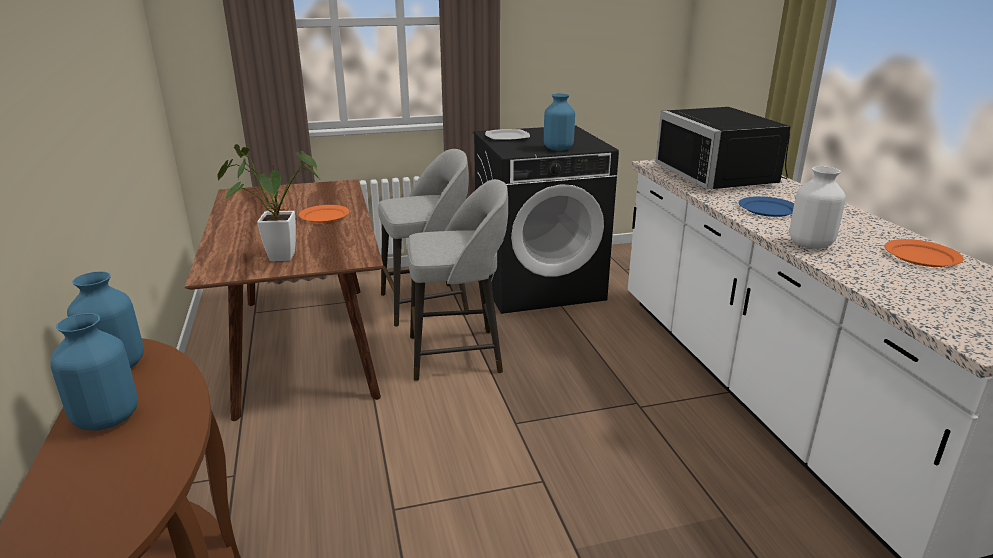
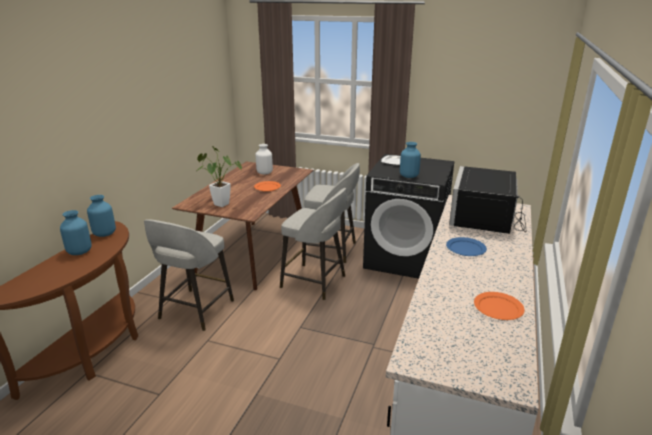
camera: 35 degrees right, 0 degrees up
(310, 473) = (195, 310): none -> grey stool
(810, 244) = (441, 277): white vase -> white vase (264, 173)

